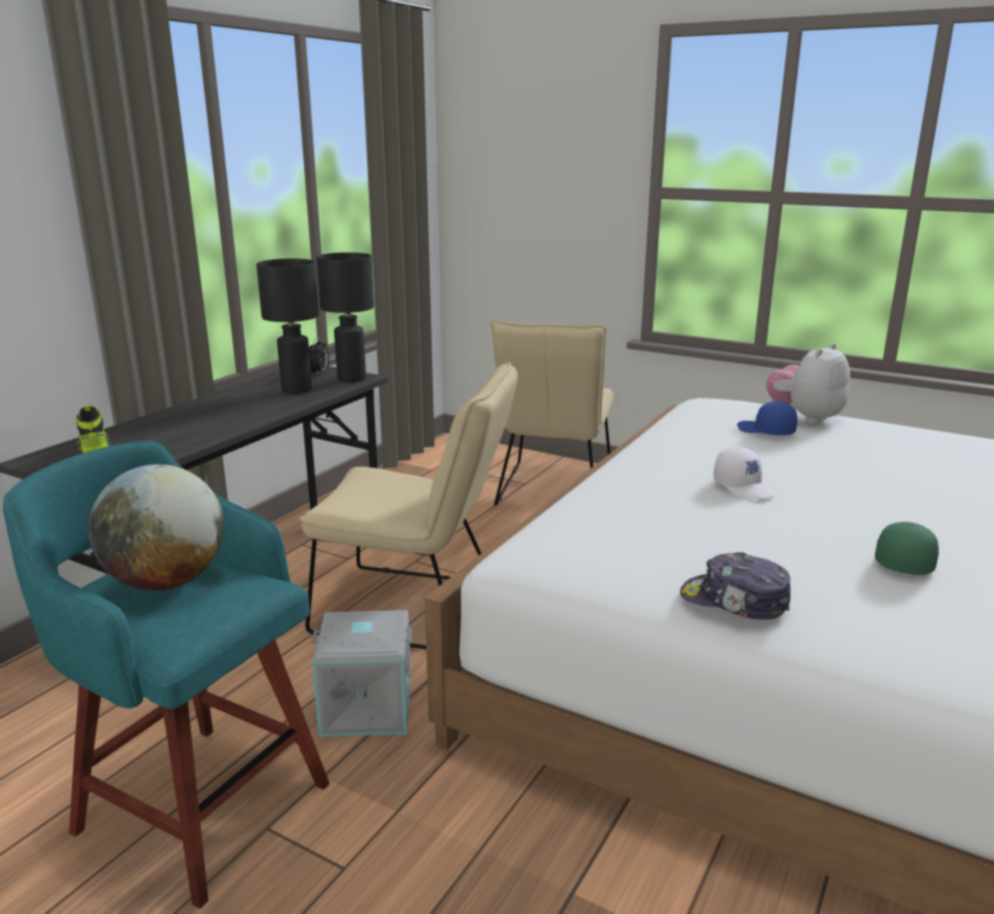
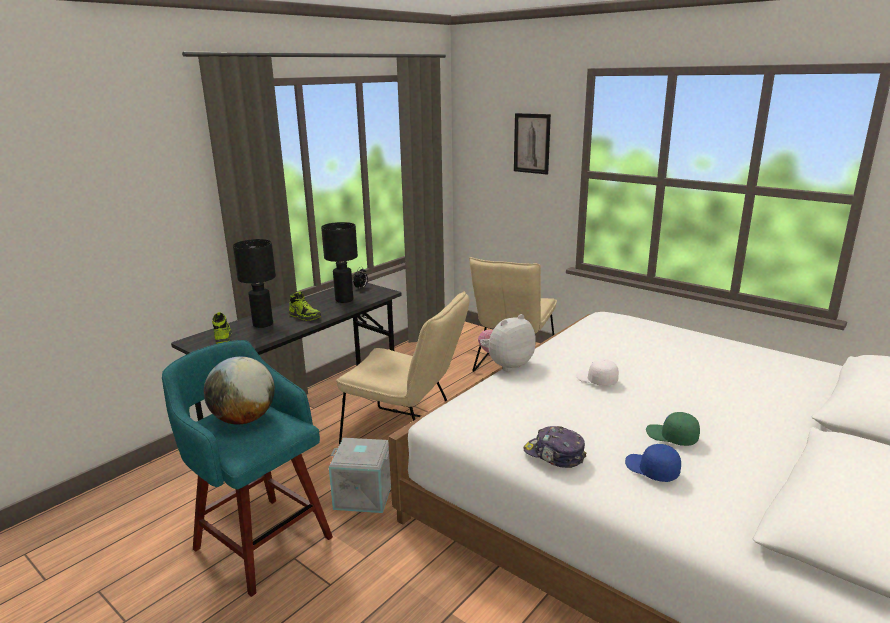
camera: 10 degrees right, 0 degrees up
(236, 415) = (305, 316): none -> shoe
(351, 378) = (379, 292): black table lamp -> black table lamp (263, 324)
(569, 148) = (532, 143): none -> picture
(744, 487) = (596, 380): white cap -> white cap turned 150 degrees clockwise
(766, 431) = (630, 340): blue cap -> blue cap (651, 470)
(805, 418) = (663, 331): plush toy -> plush toy (506, 365)
(903, 561) = (671, 437): green cap -> green cap turned 90 degrees counterclockwise

